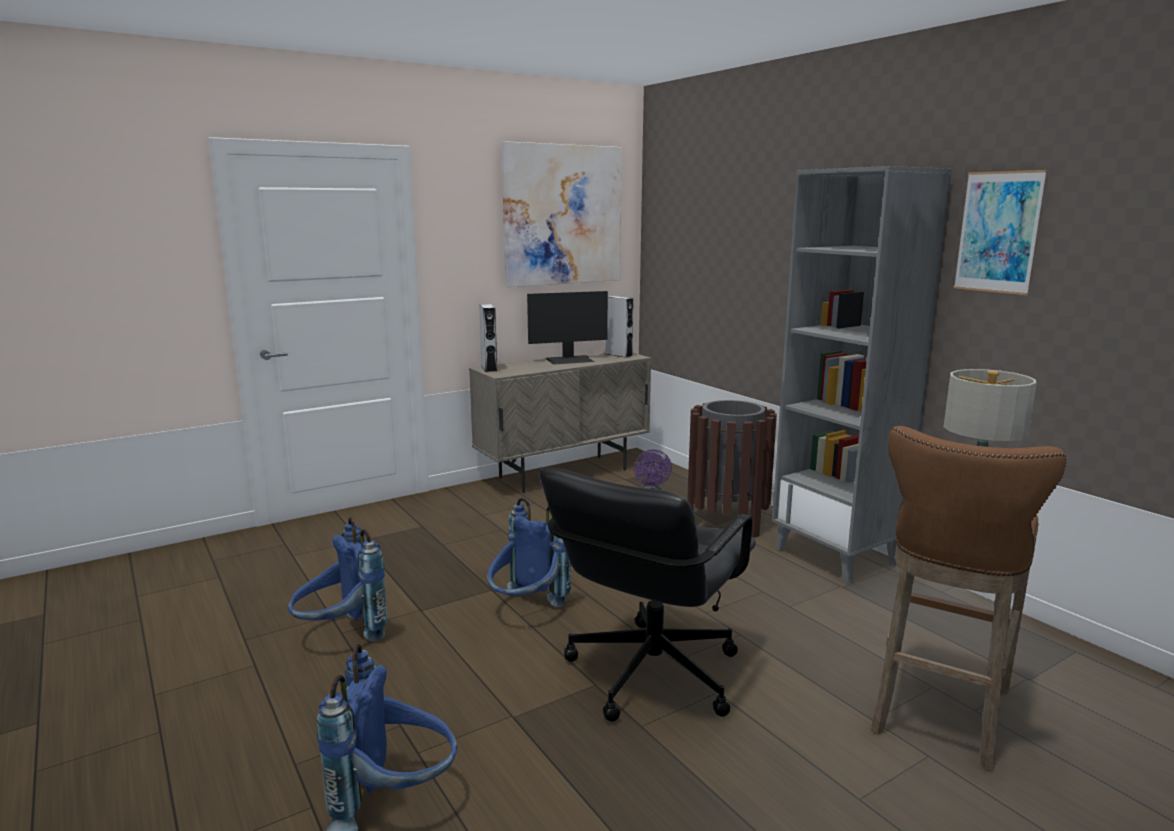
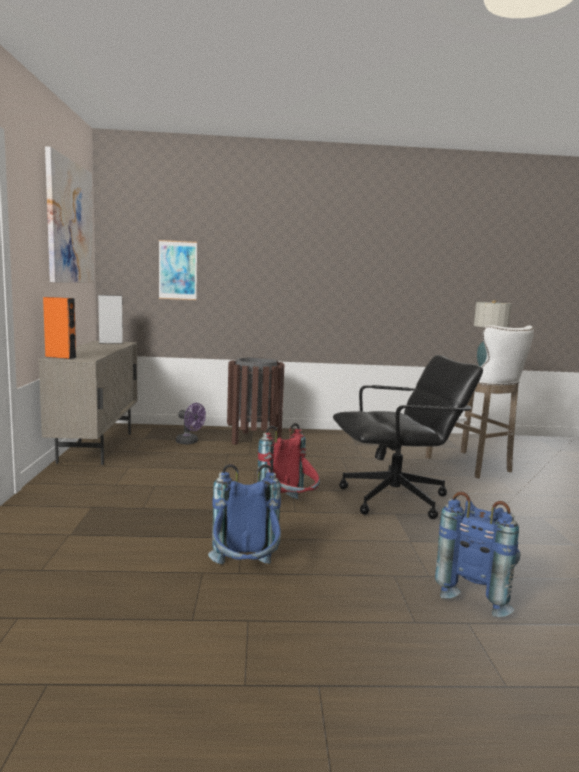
camera: 60 degrees left, 5 degrees down
(489, 368) = (60, 357): grey speaker -> orange speaker
(526, 610) = (289, 508): blue backpack -> red backpack
(570, 360) = (94, 347): monitor -> none
(650, 673) = (396, 499): black office chair -> black office chair turned 75 degrees counterclockwise
(836, 556) = (325, 436): grey bookcase -> none
(938, 715) = (472, 466): brown stool -> white stool
(998, 232) = (387, 250): picture -> picture (178, 270)

